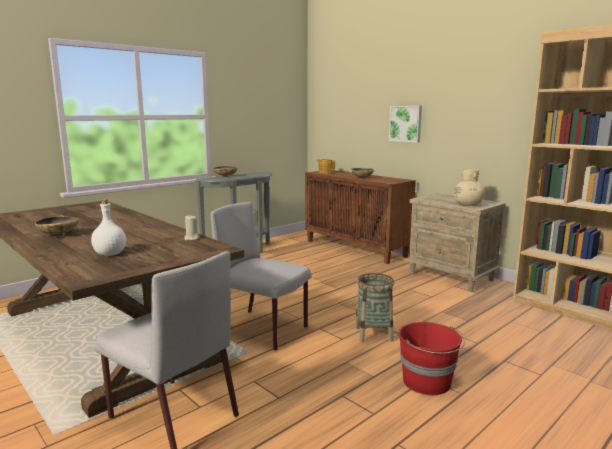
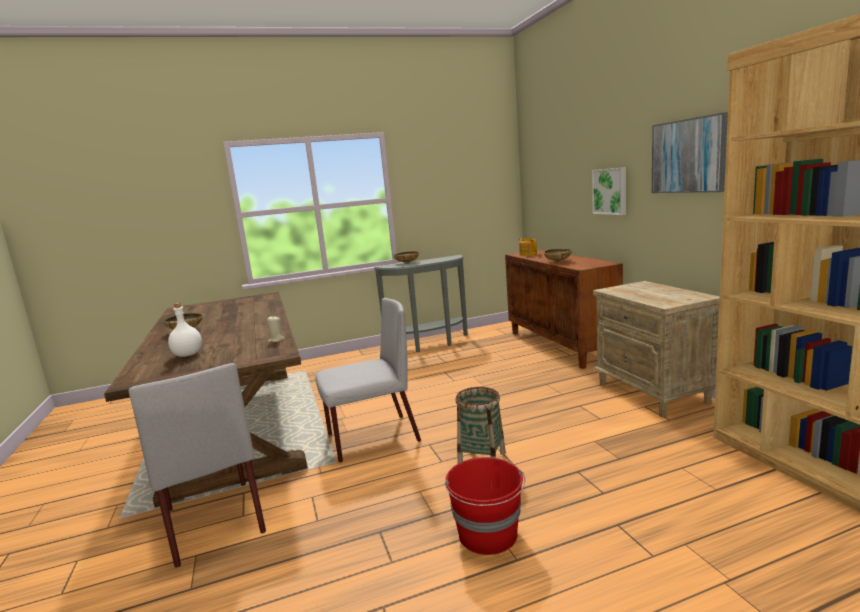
camera: 25 degrees right, 0 degrees up
(263, 330) = (371, 438): grey chair -> grey chair turned 105 degrees clockwise
(467, 205) = (658, 300): beige vase -> none
(479, 101) = (688, 156): none -> picture

